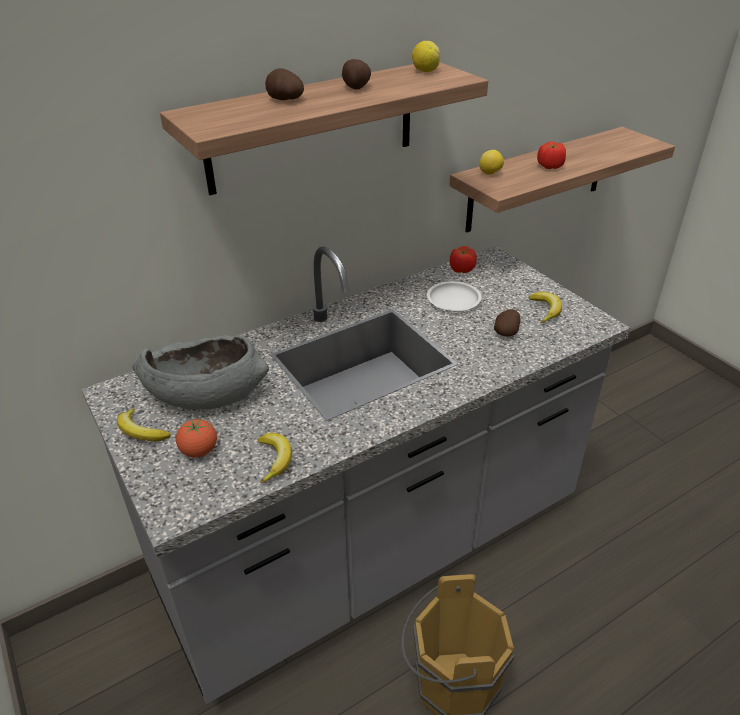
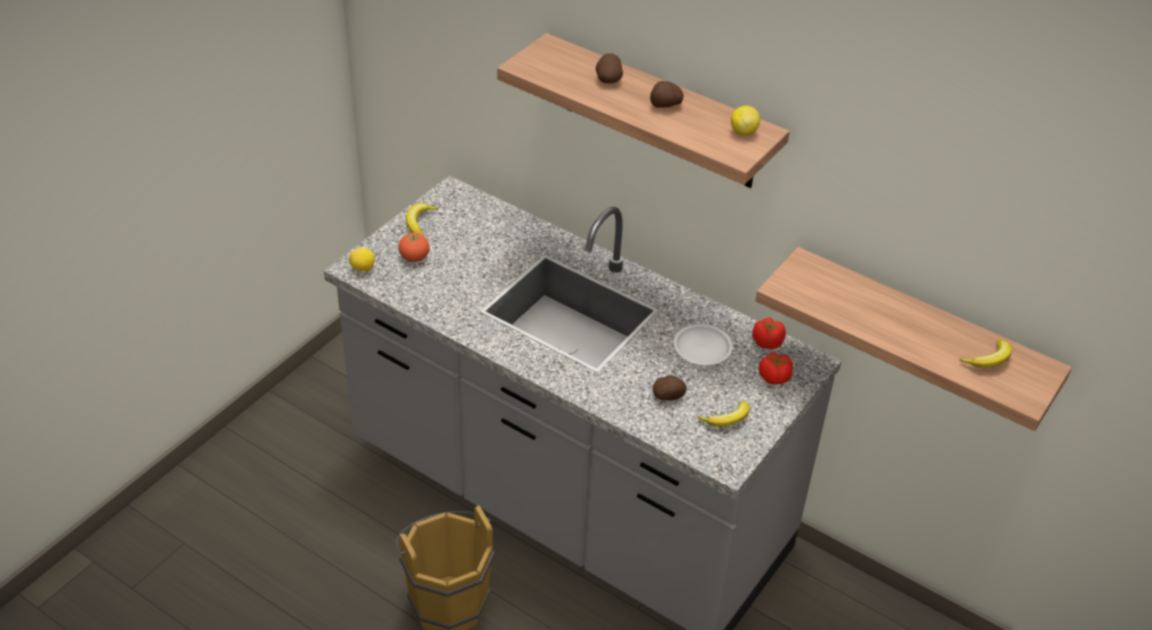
camera: 65 degrees right, 5 degrees up
(204, 393) = (477, 237): grey bowl -> none
(275, 459) = (424, 298): banana -> banana (989, 360)
(490, 174) = (819, 274): lemon -> lemon (362, 269)
(550, 166) = (876, 316): tomato -> tomato (773, 377)

